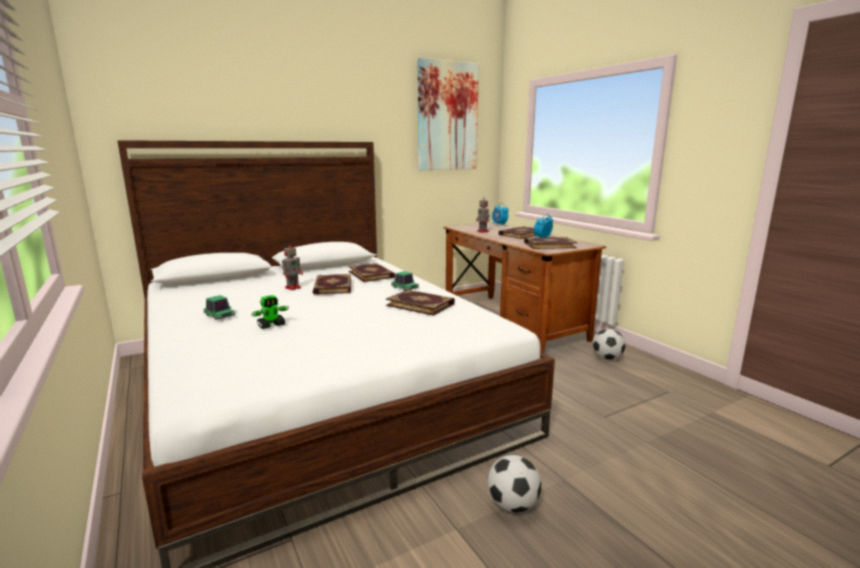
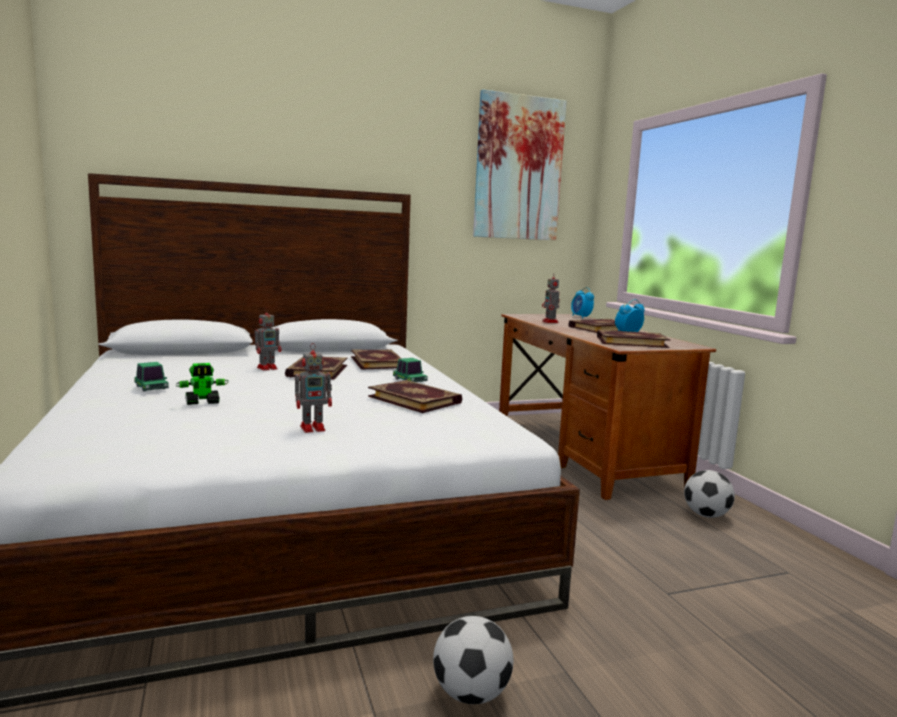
camera: 10 degrees right, 5 degrees down
(367, 337) = (314, 428): none -> toy robot

